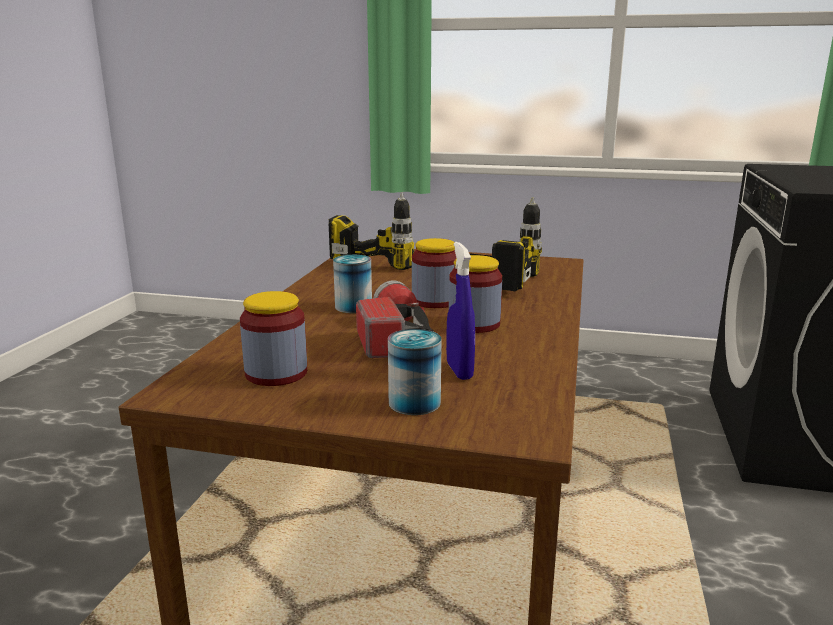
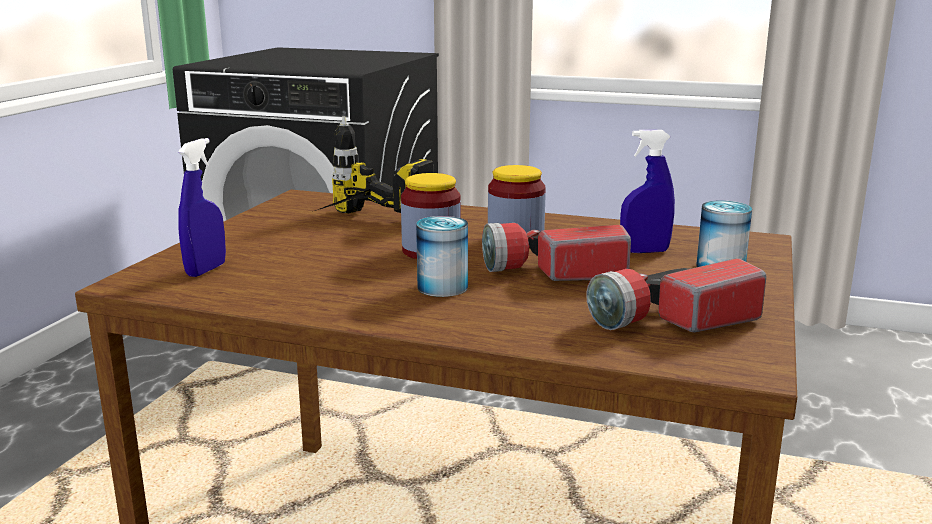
camera: 85 degrees left, 0 degrees up
(276, 373) = (673, 319): jar -> flashlight
(383, 259) = (206, 270): power drill -> blue spray bottle

